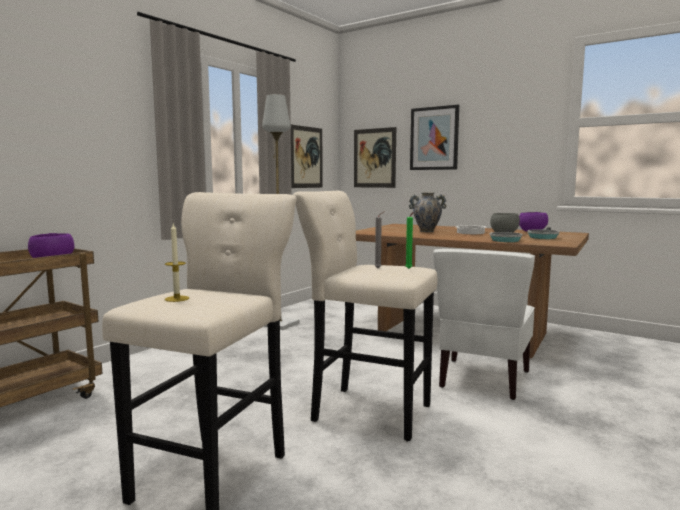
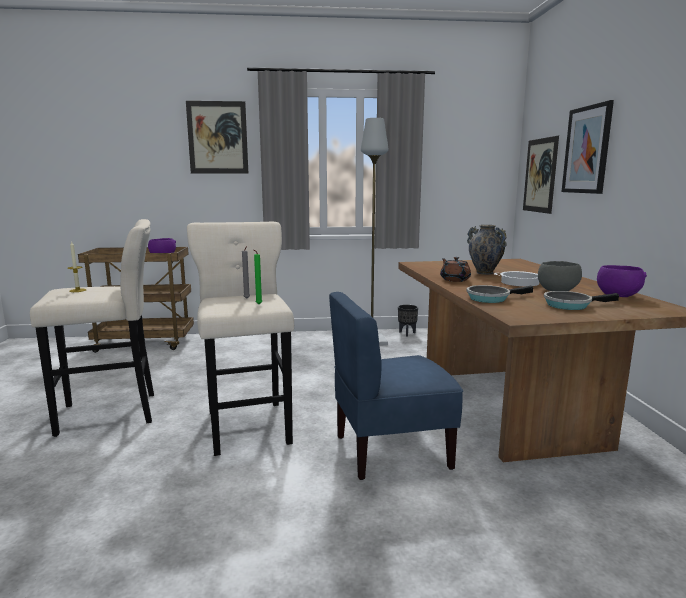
camera: 50 degrees right, 5 degrees up
(290, 311) = (407, 333): none -> black planter
(306, 157) = (458, 176): picture -> picture (217, 137)
(437, 236) = (454, 280): none -> brown teapot
(483, 379) = (391, 451): white chair -> blue chair

